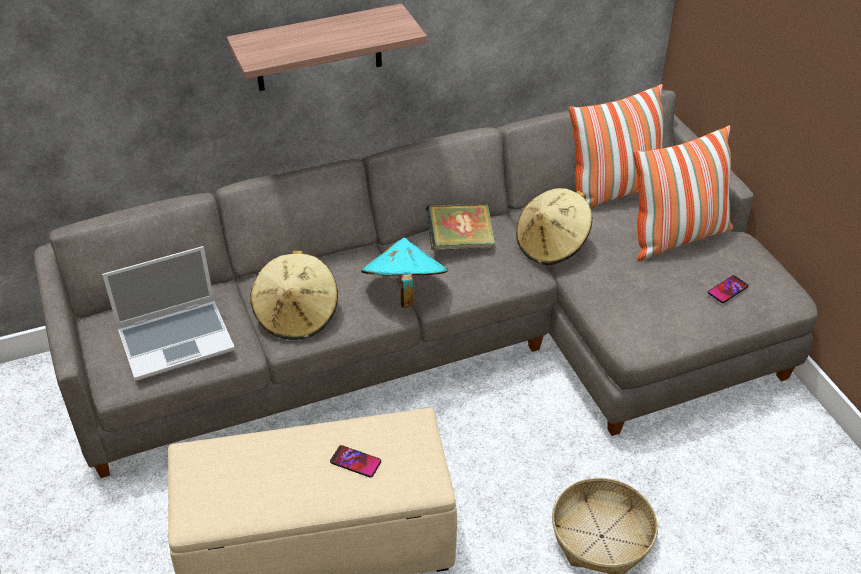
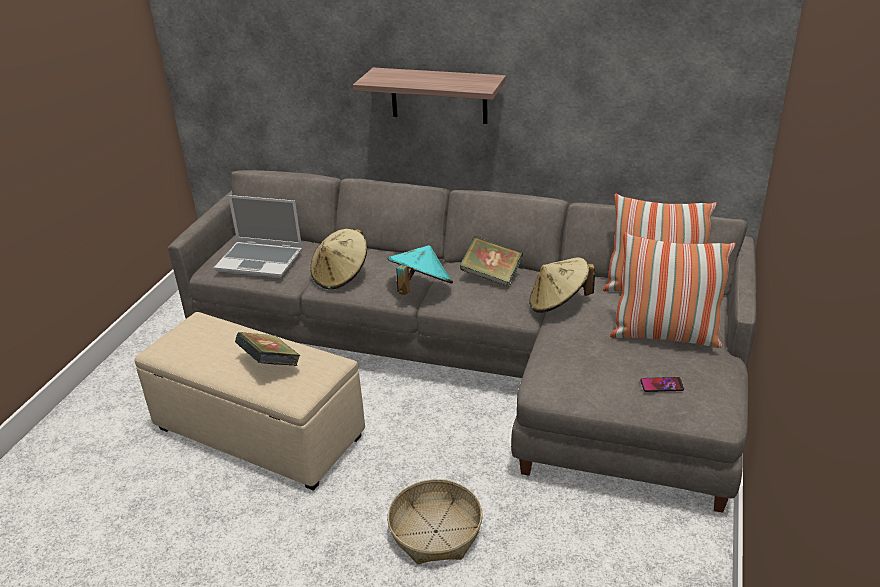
camera: 40 degrees right, 10 degrees down
(355, 462) = (270, 365): phone -> book

